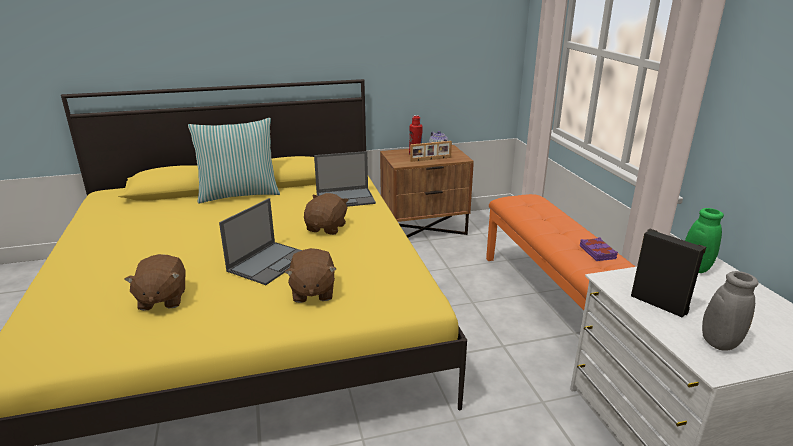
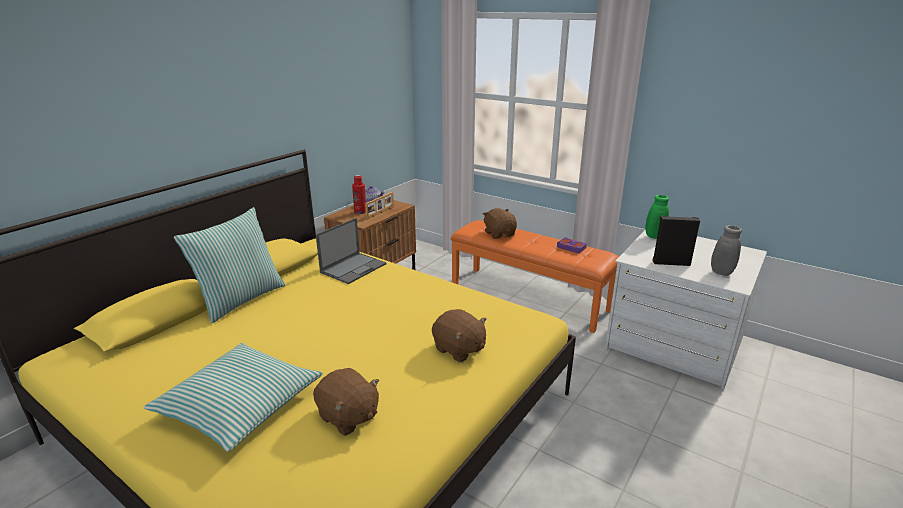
camera: 40 degrees left, 0 degrees up
(128, 260) = (239, 405): none -> pillow
(270, 262) = (385, 343): laptop -> none
(327, 228) = (382, 297): brown plush toy -> brown plush toy (499, 234)

